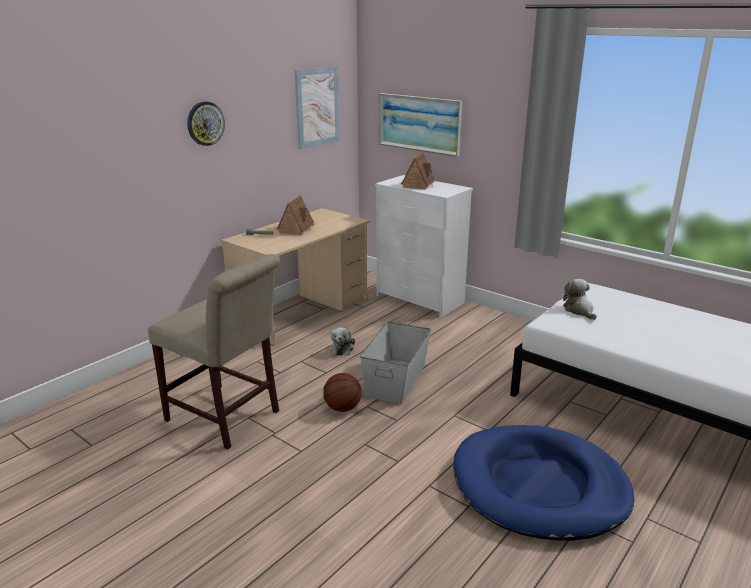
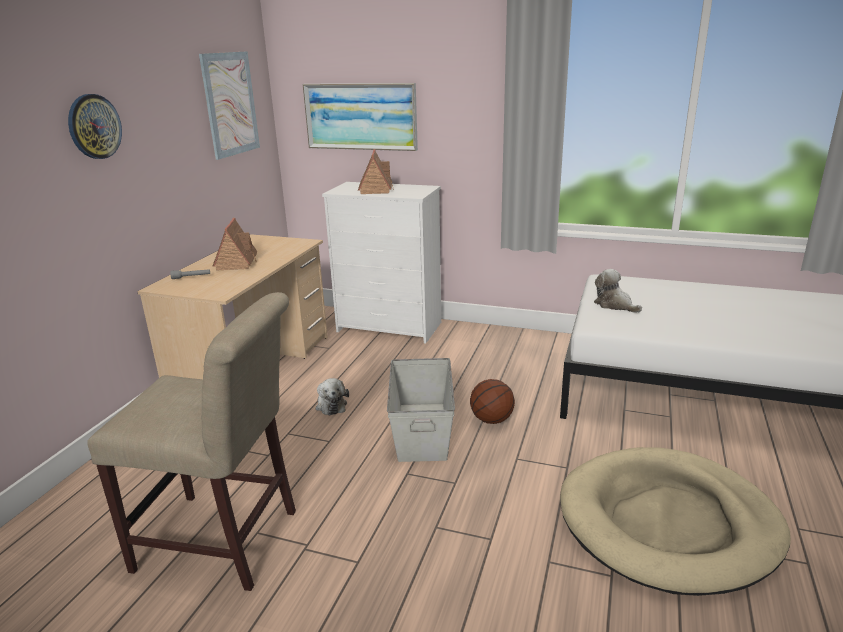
camera: 20 degrees left, 0 degrees up
(342, 408) = (377, 484): basketball -> basketball (491, 420)
(539, 486) = (668, 523): blue dog bed -> beige dog bed

